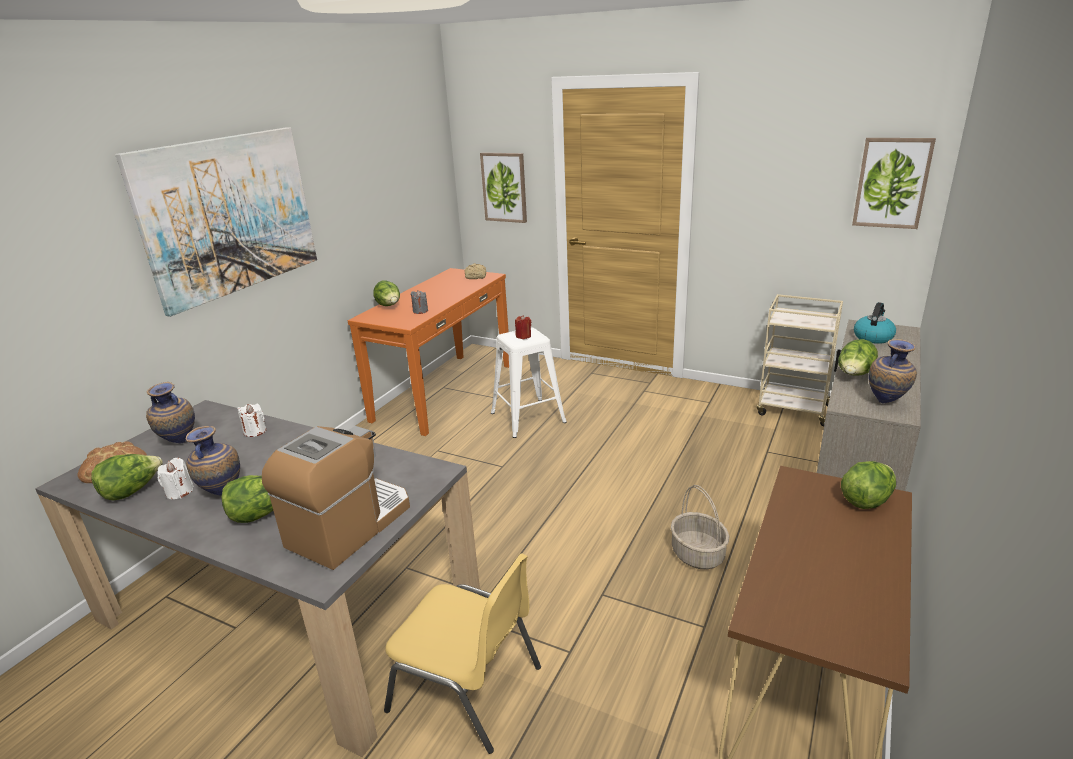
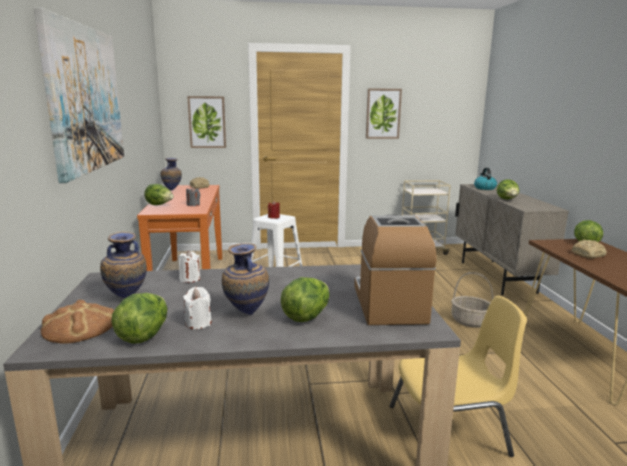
camera: 35 degrees left, 10 degrees down
(819, 526) = (588, 255): none -> bread
(886, 404) = (541, 206): vase -> vase (172, 190)
(892, 183) = (457, 111): picture -> picture (383, 113)

